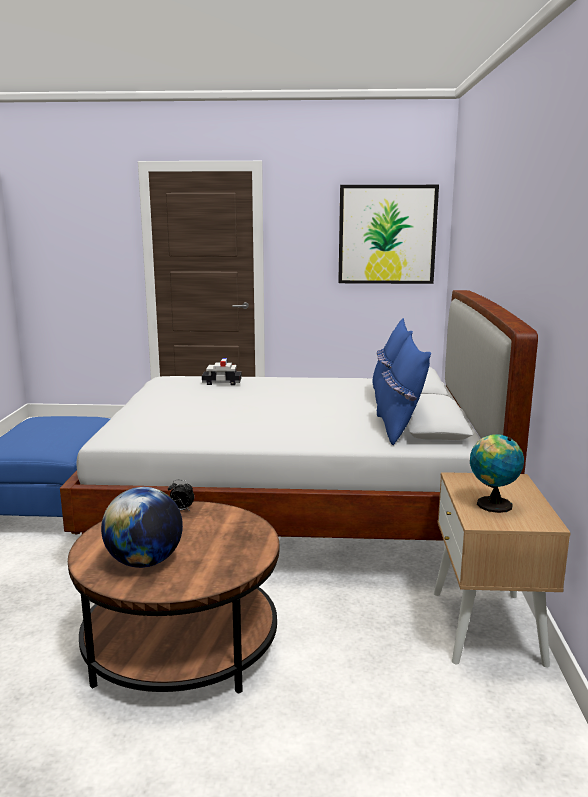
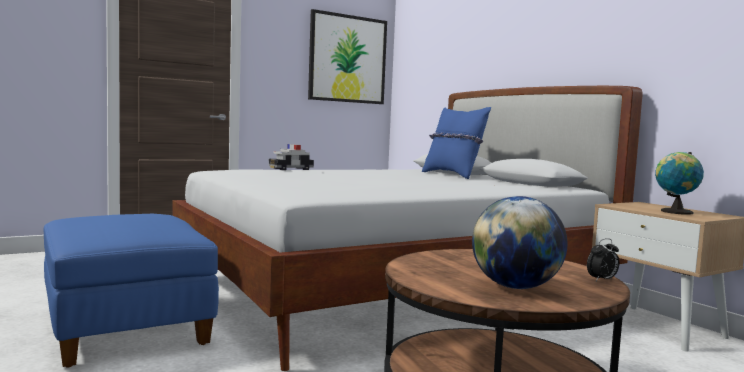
camera: 35 degrees left, 10 degrees down
(181, 510) = (437, 256): alarm clock -> alarm clock (602, 280)
(399, 429) = (517, 184): blue pillow -> none

